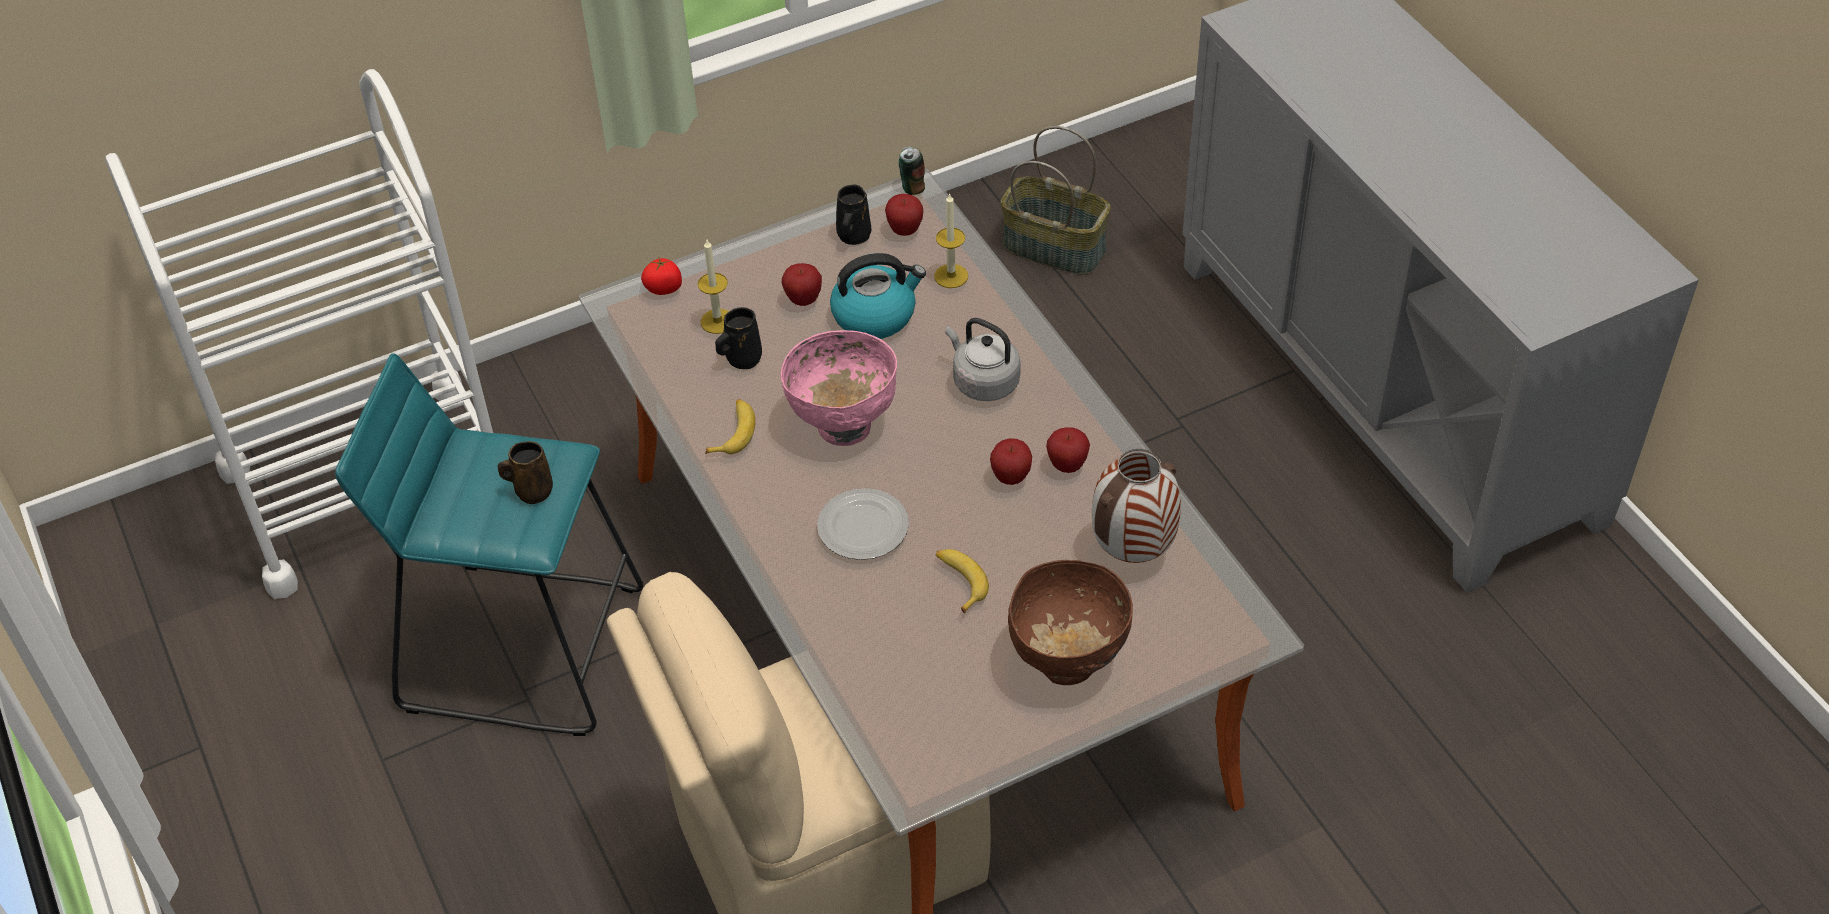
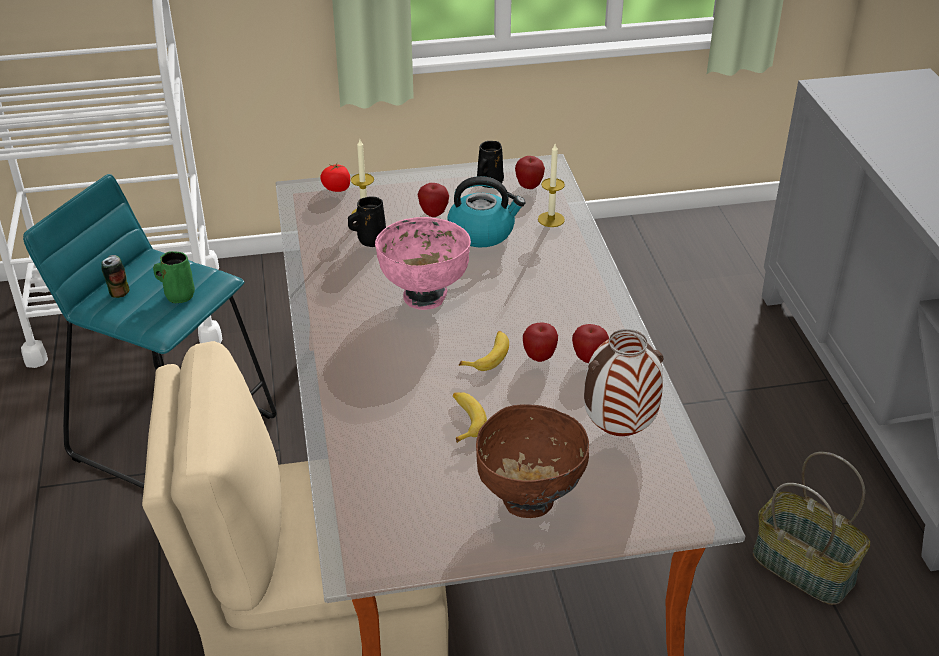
camera: 15 degrees right, 10 degrees down
(532, 491) = (178, 295): brown mug -> green mug
(733, 432) = (339, 284): banana -> banana (488, 355)
(864, 527) = (406, 366): plate -> none
(912, 187) = (546, 162): can -> can (118, 292)
(983, 381) = (545, 289): grey kettle -> none
(1055, 247) = (669, 265): basket -> basket (805, 567)

